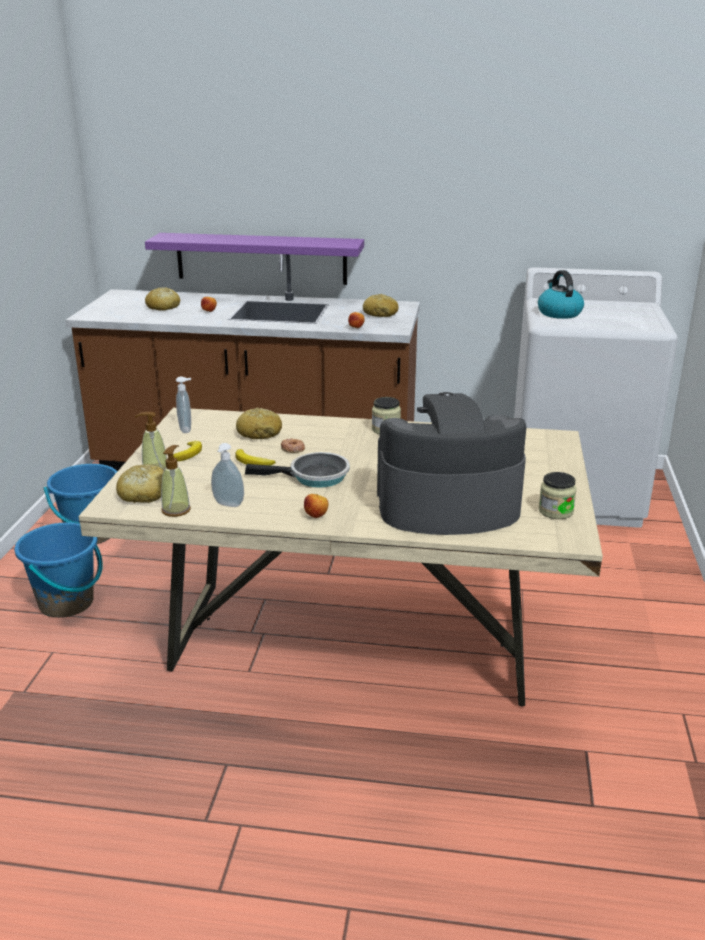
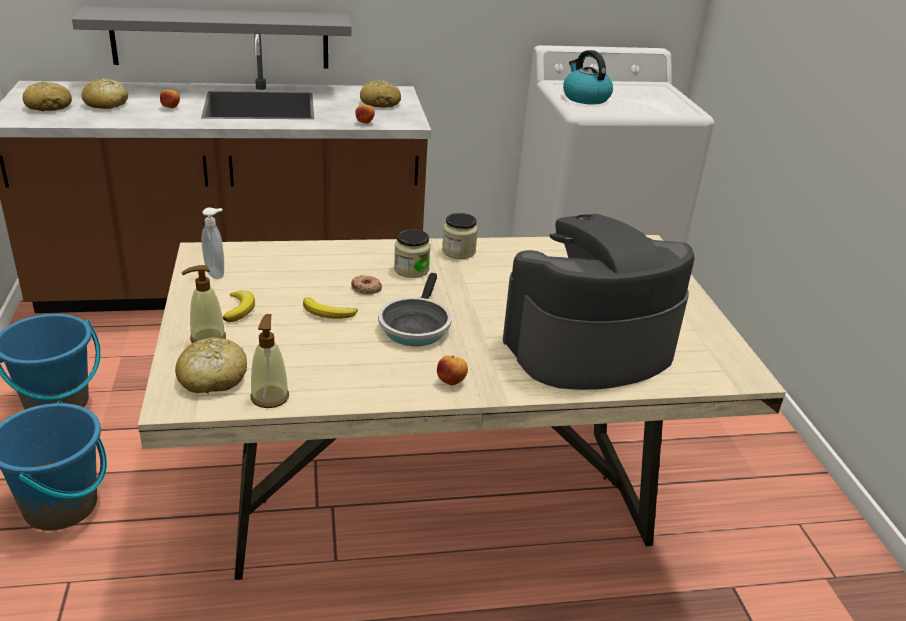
camera: 20 degrees left, 5 degrees up
(227, 505) = (332, 380): soap dispenser -> none
(259, 433) = (313, 270): bread -> bread (49, 106)
(261, 258) = (221, 38): purple shelf -> grey shelf
(314, 477) = (415, 326): frying pan -> frying pan turned 120 degrees clockwise
(555, 511) = (704, 340): jar -> jar (411, 269)

